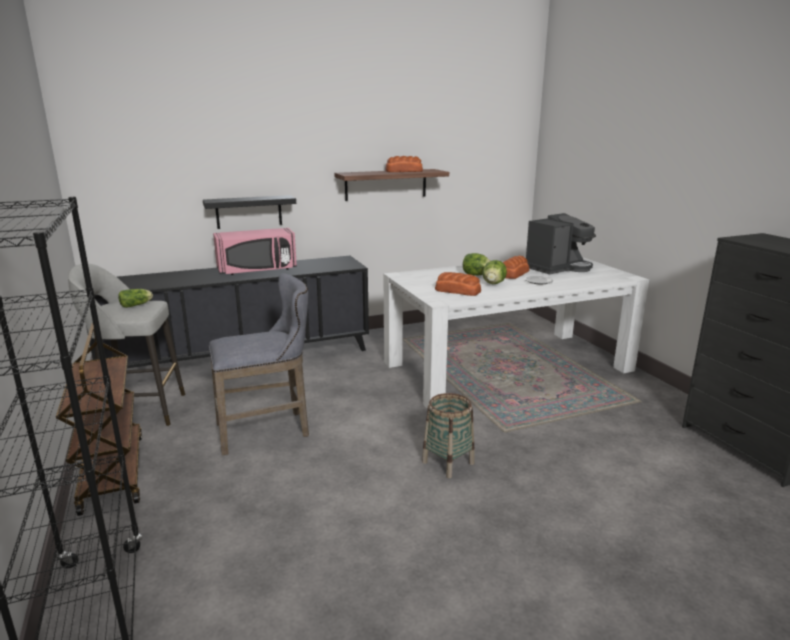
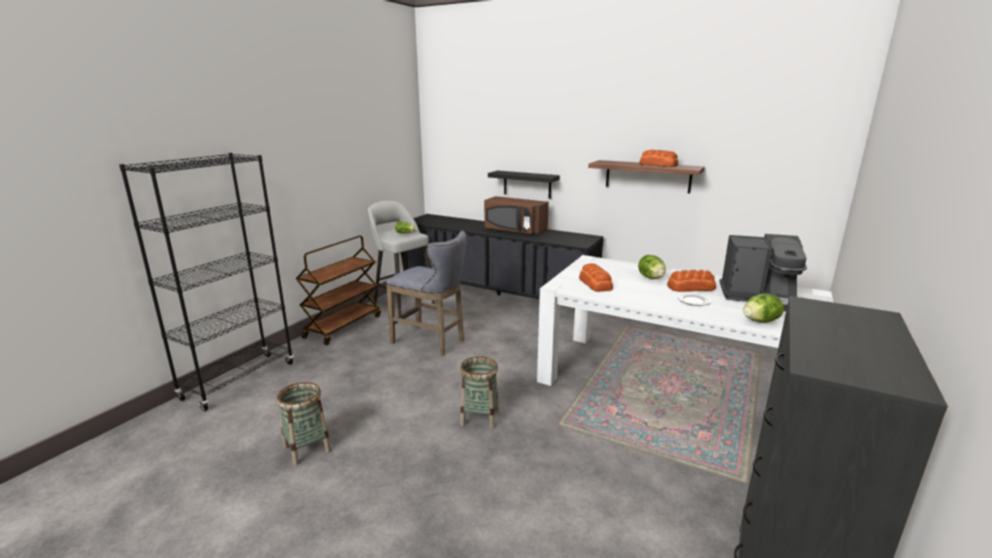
camera: 50 degrees right, 0 degrees up
(257, 270) = (514, 230): pink microwave -> brown microwave
(368, 600) = (307, 448): none -> basket
(493, 284) = (643, 289): lettuce -> lettuce (760, 321)

